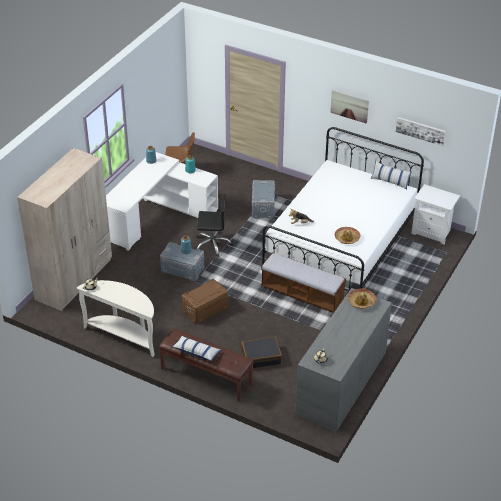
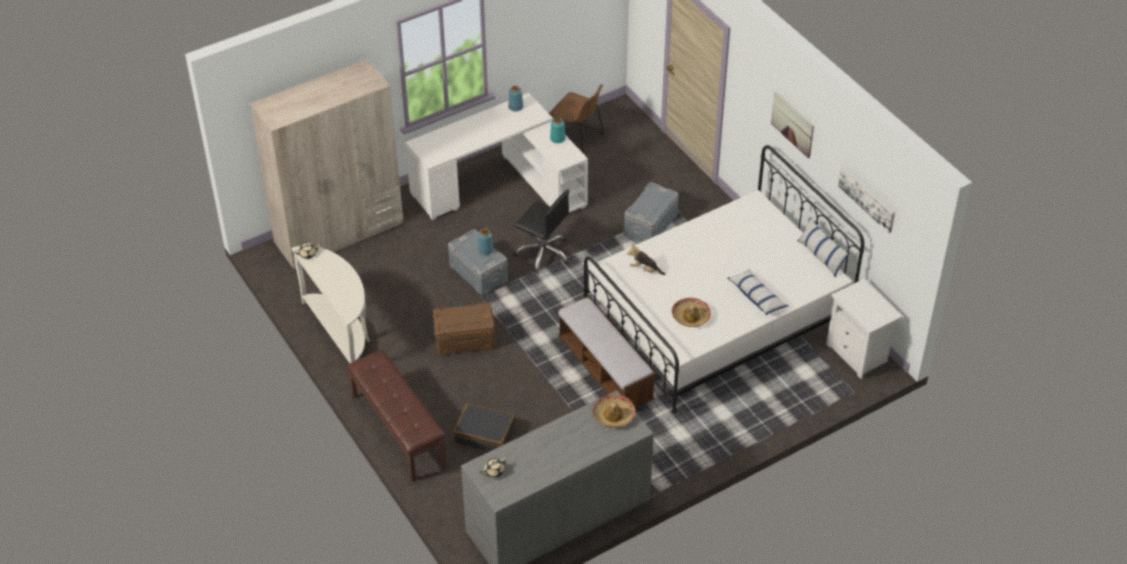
camera: 30 degrees right, 5 degrees up
(196, 352) = (382, 393): pillow -> pillow (757, 297)

